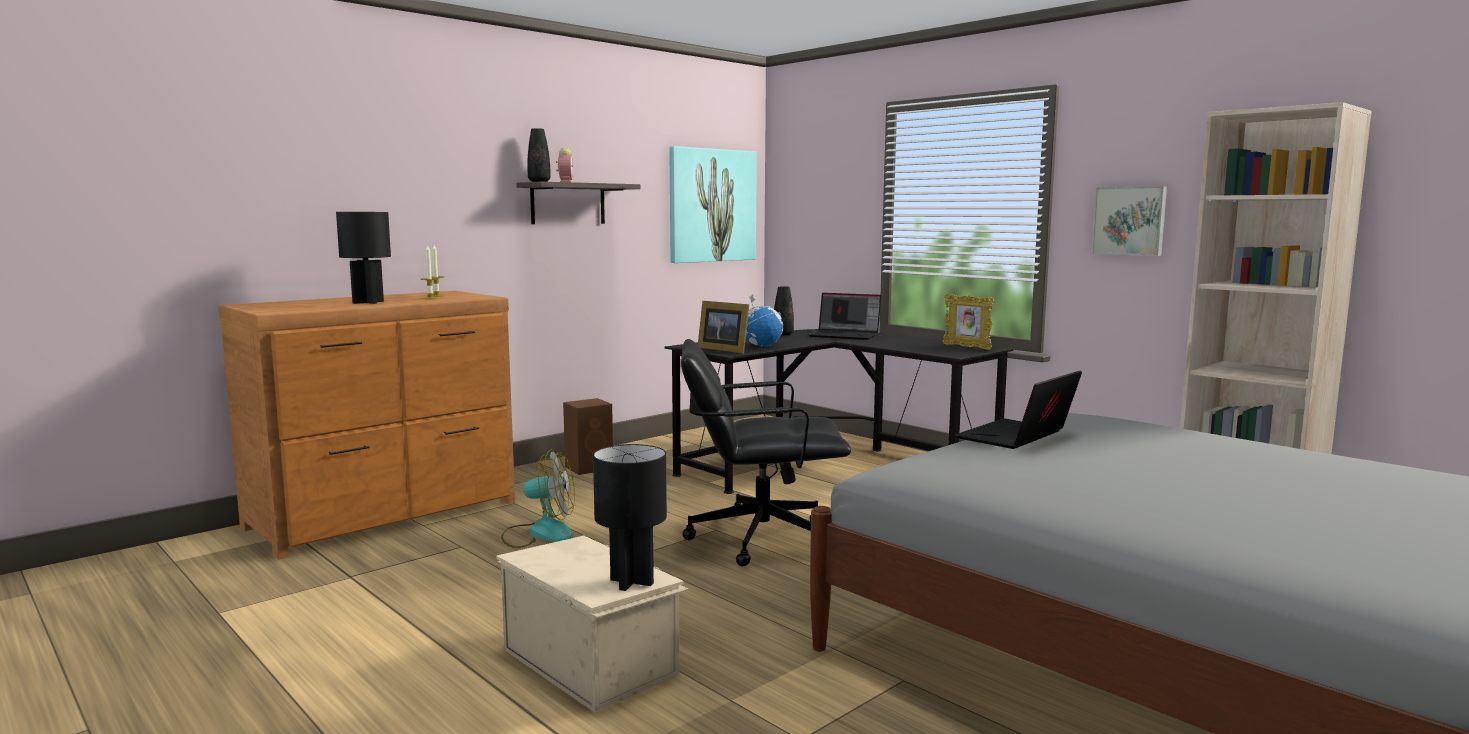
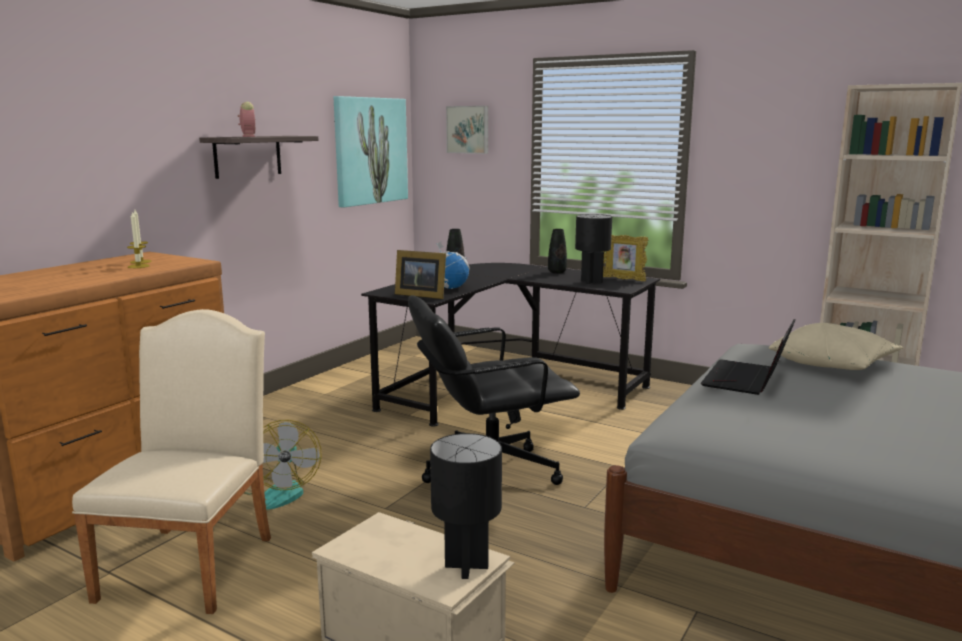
camera: 15 degrees left, 5 degrees up
(368, 302) = (77, 277): black table lamp -> black table lamp (591, 281)
(427, 577) = (193, 561): none -> beige chair
(539, 182) = (223, 137): black vase -> black vase (557, 272)
(539, 533) = (281, 492): fan -> fan turned 90 degrees clockwise
(590, 467) = (289, 409): brown speaker -> none
(845, 335) = (510, 270): laptop -> none
(1129, 221) = (758, 170): picture -> picture (468, 129)
(1141, 432) = (833, 365): none -> beige pillow

